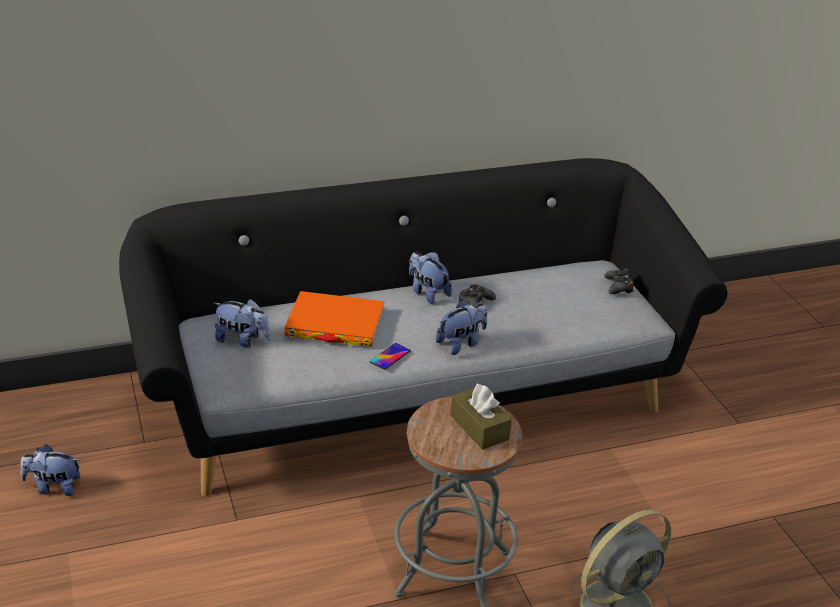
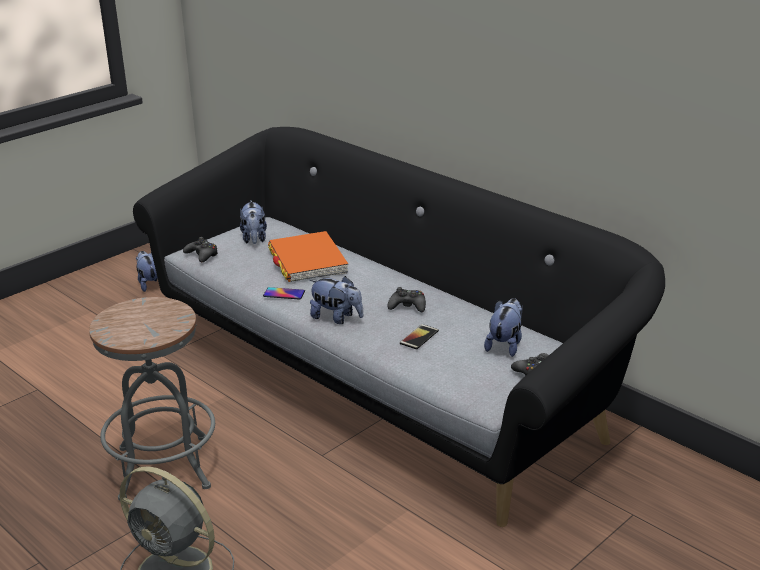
camera: 65 degrees right, 5 degrees down
(245, 382) = (202, 255): none -> black game controller
(427, 293) = (400, 283): plush toy -> plush toy (505, 345)
(479, 427) = (151, 326): brown tissue box -> none
(532, 315) = (419, 337): none -> phone

